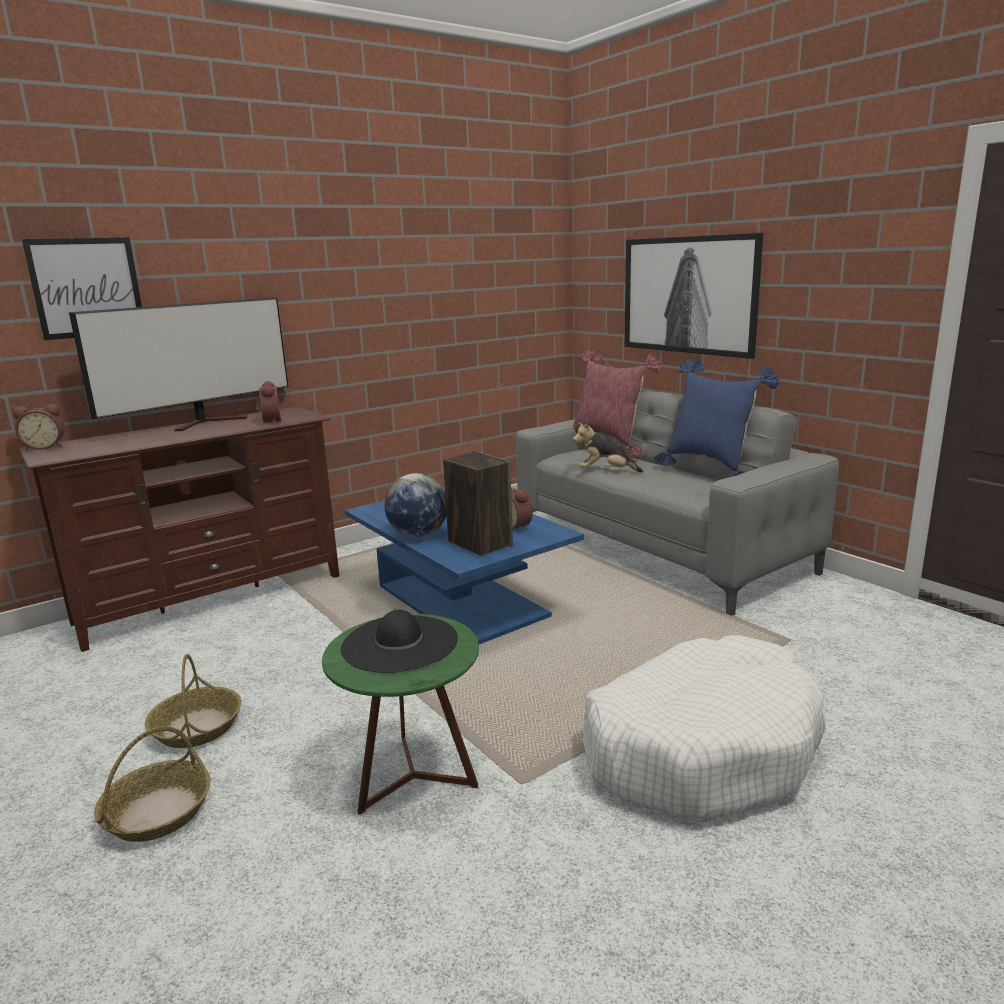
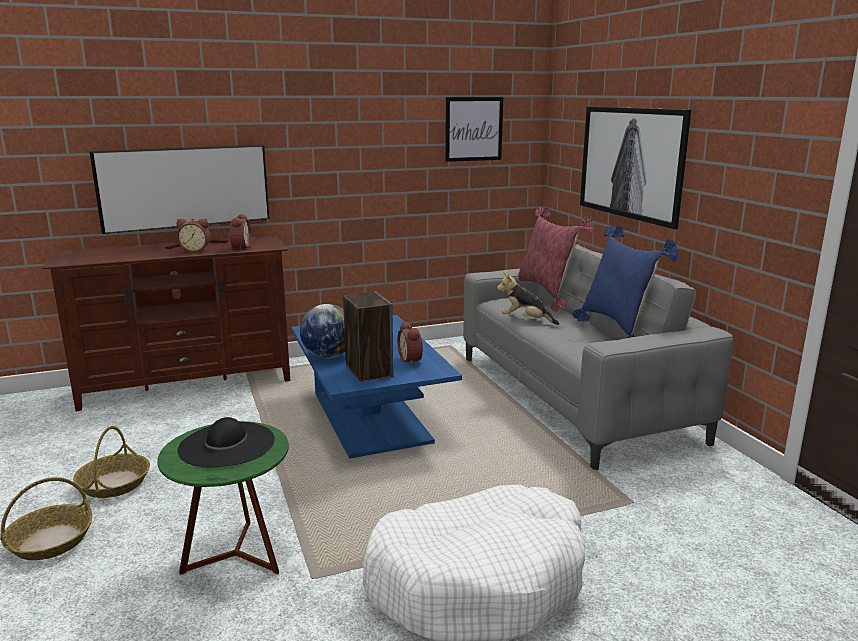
camera: 15 degrees right, 0 degrees up
(45, 447) = (69, 252): alarm clock -> alarm clock (196, 250)
(87, 288) = (111, 132): picture -> picture (473, 129)

